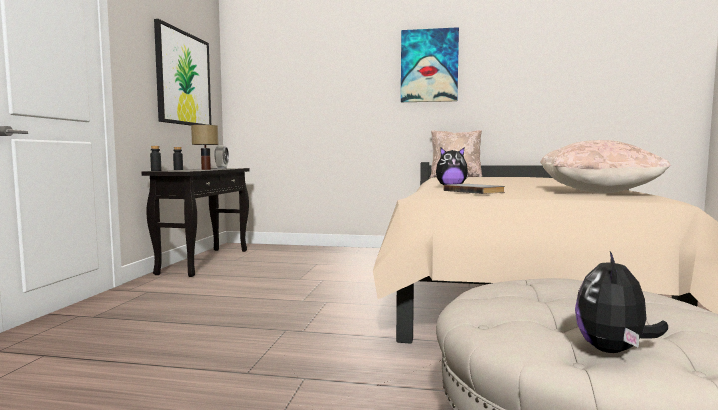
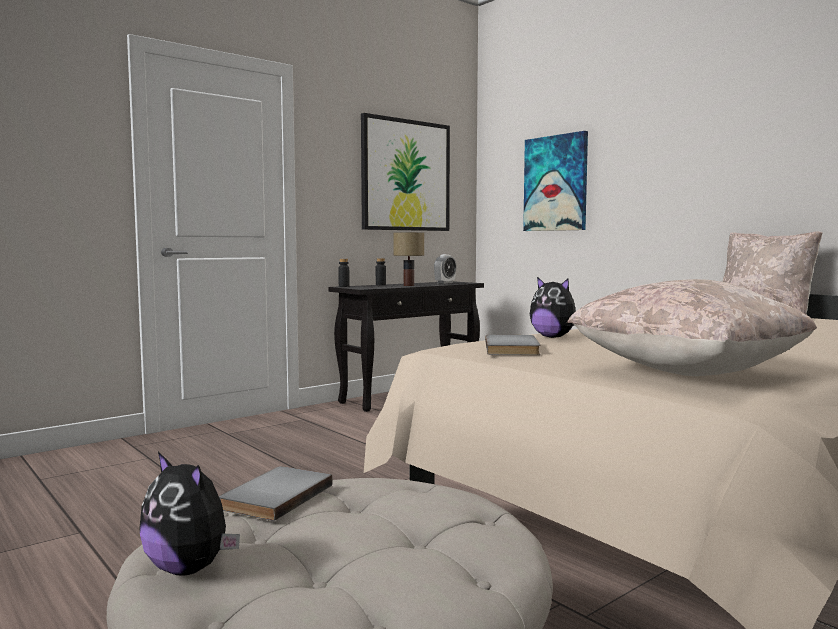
camera: 40 degrees right, 0 degrees up
(429, 66) = (741, 123): picture -> picture (555, 183)
(499, 304) = (274, 496): none -> grey book
(613, 351) = (190, 568): plush toy -> plush toy turned 120 degrees counterclockwise

